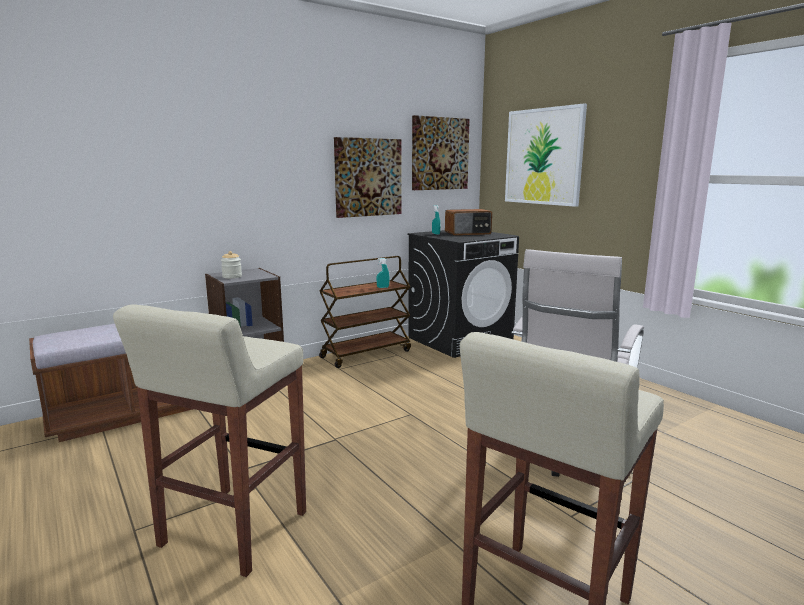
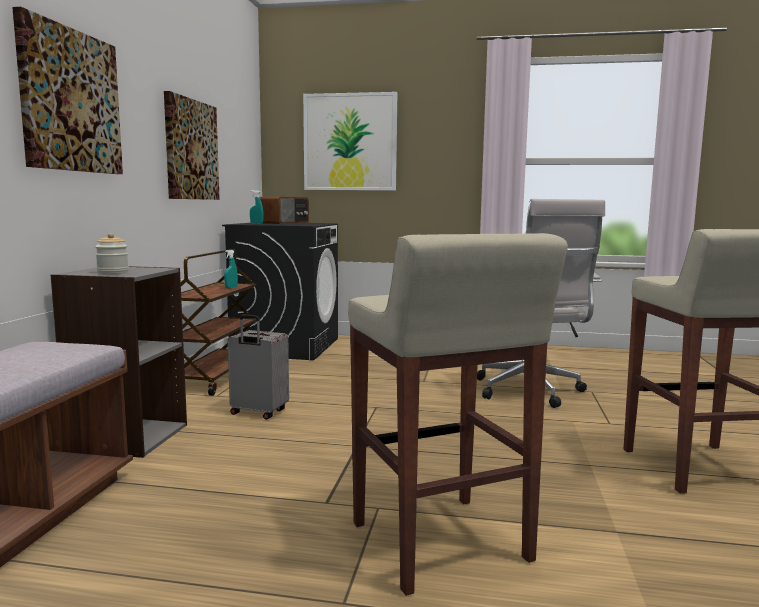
camera: 45 degrees left, 5 degrees down
(334, 390) = (258, 413): none -> grey suitcase
(439, 154) = (237, 132): picture -> picture (70, 101)

